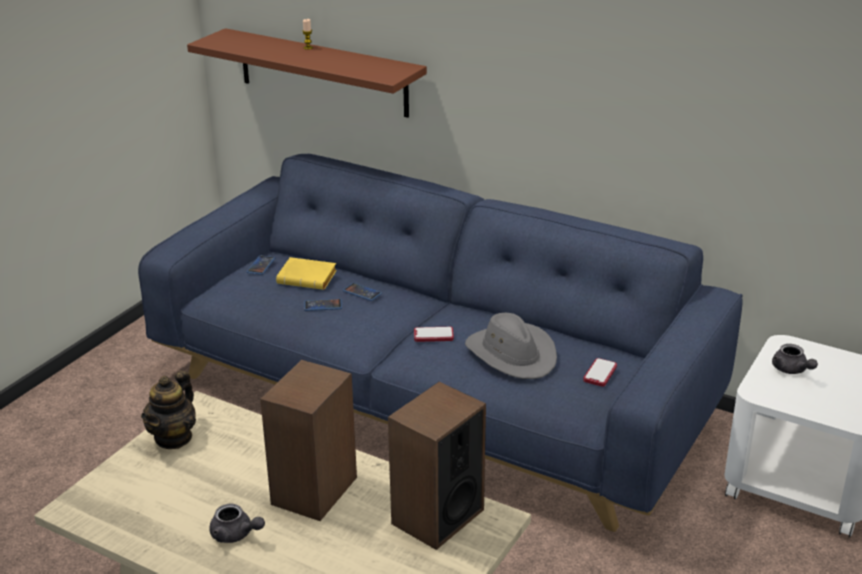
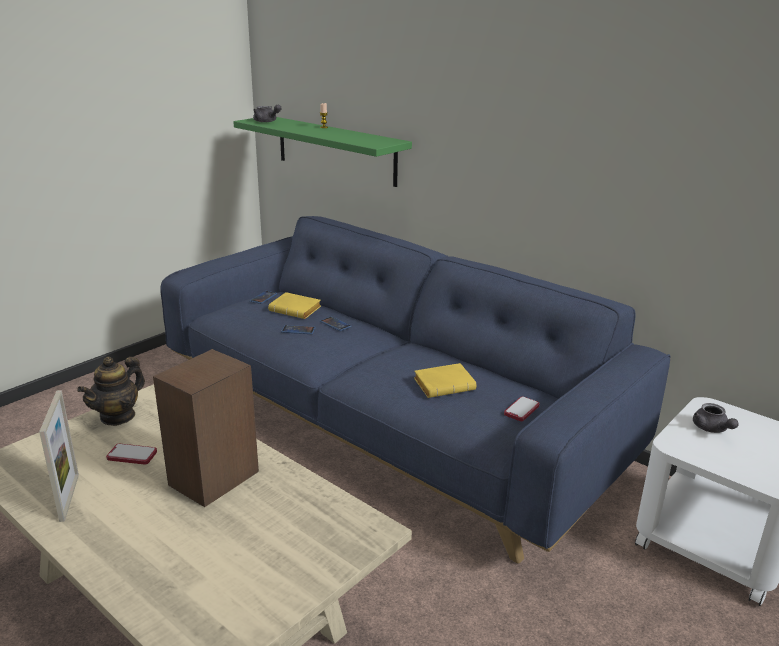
camera: 10 degrees right, 5 degrees down
(175, 531) = (69, 497): none -> picture frame
(236, 535) = (121, 508): grey teapot -> grey teapot (267, 121)
(322, 72) = (335, 150): brown shelf -> green shelf
(433, 335) = (381, 362): phone -> phone (132, 455)
(437, 516) = (317, 519): speaker -> none
(512, 354) = (445, 385): grey hat -> yellow book

